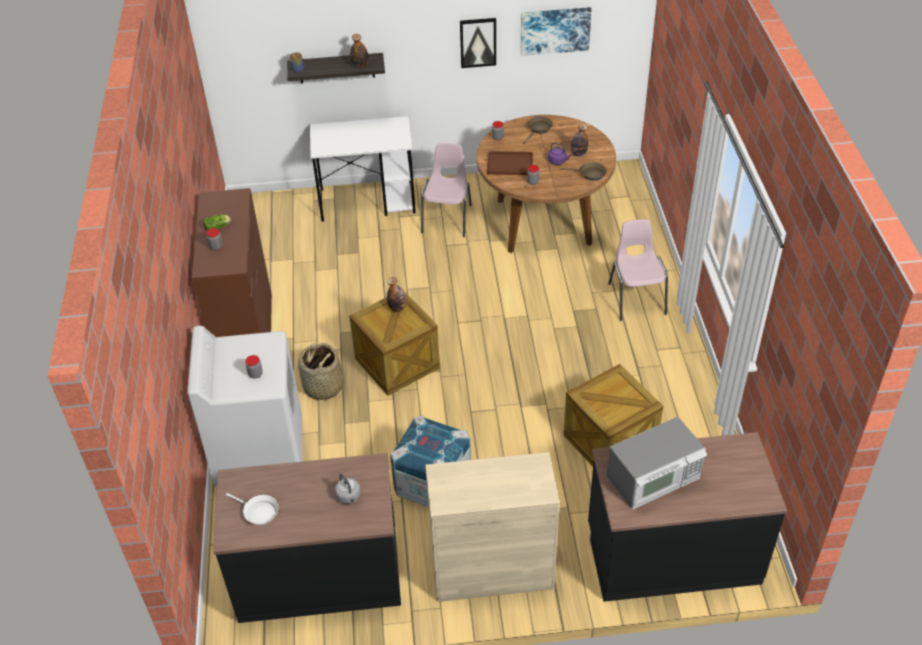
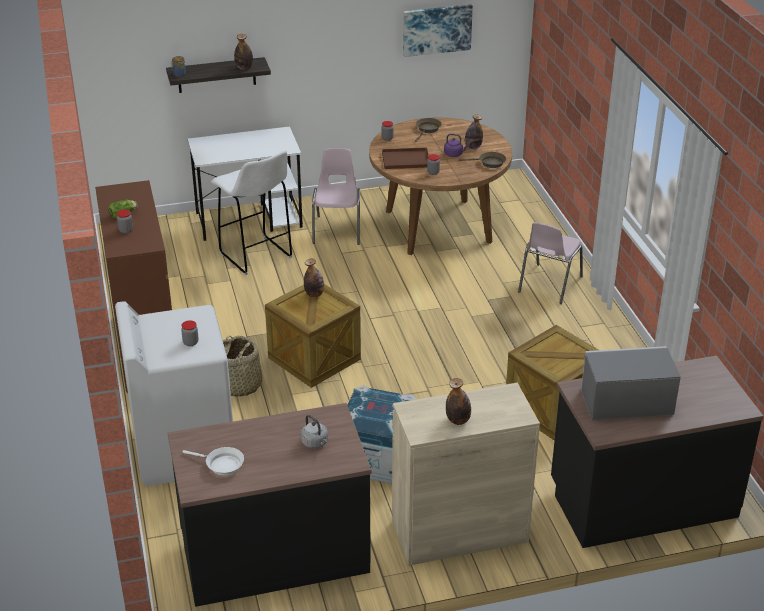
camera: 10 degrees left, 10 degrees down
(366, 243) = (257, 256): none -> white stool
(478, 42) = (360, 44): picture -> none
(482, 491) = (458, 420): none -> bottle
(636, 298) = (549, 284): pink chair -> pink chair turned 135 degrees counterclockwise
(654, 478) = (626, 400): microwave -> microwave turned 150 degrees counterclockwise

